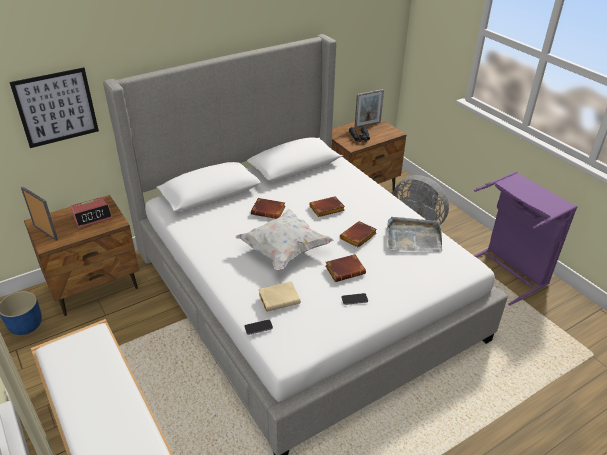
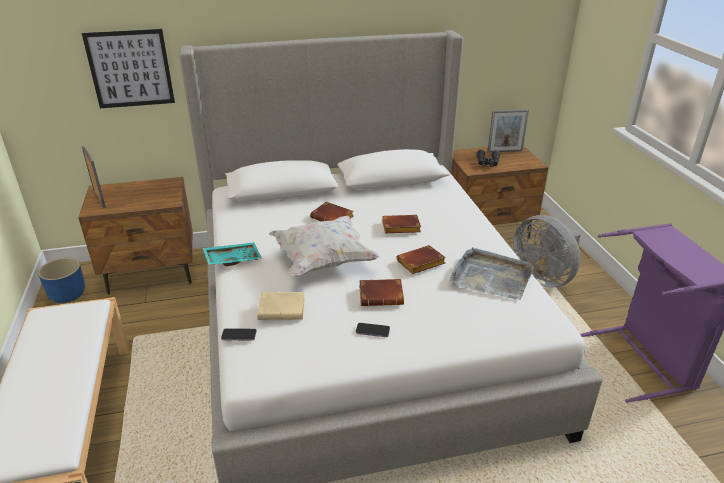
camera: 20 degrees right, 5 degrees down
(92, 216) = (152, 193): alarm clock -> none
(210, 265) = (232, 259): none -> turquoise tray

